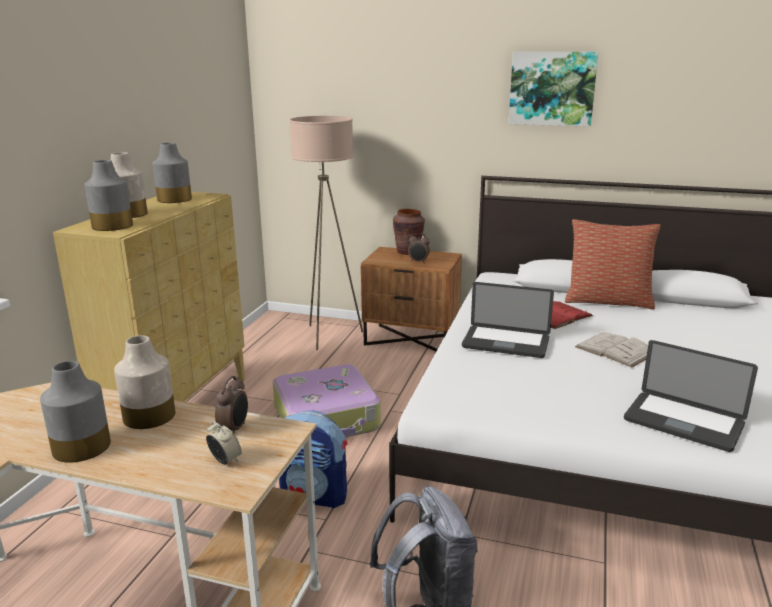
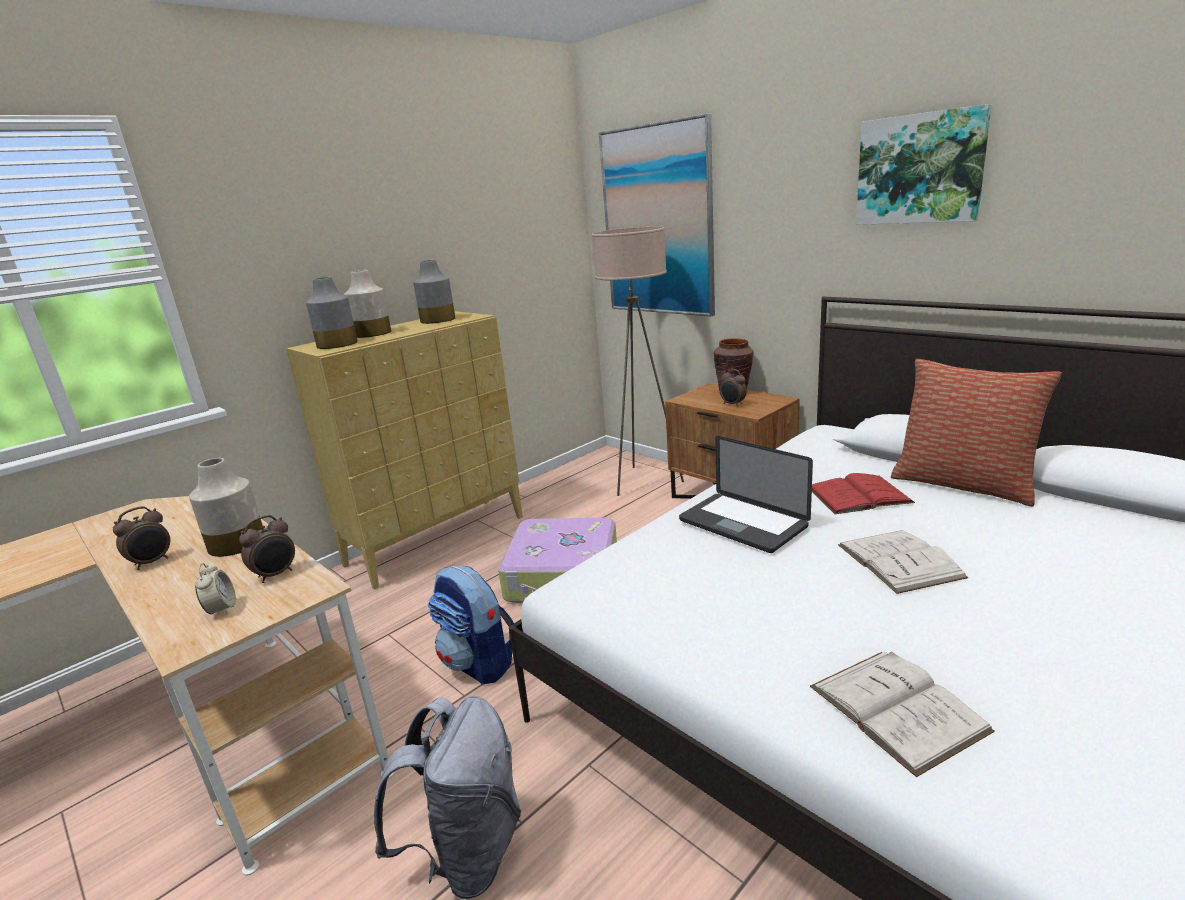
camera: 30 degrees right, 0 degrees up
(81, 446) = (152, 562): grey vase -> alarm clock
(331, 111) = (657, 221): none -> picture
(683, 422) = (897, 708): laptop -> white book

